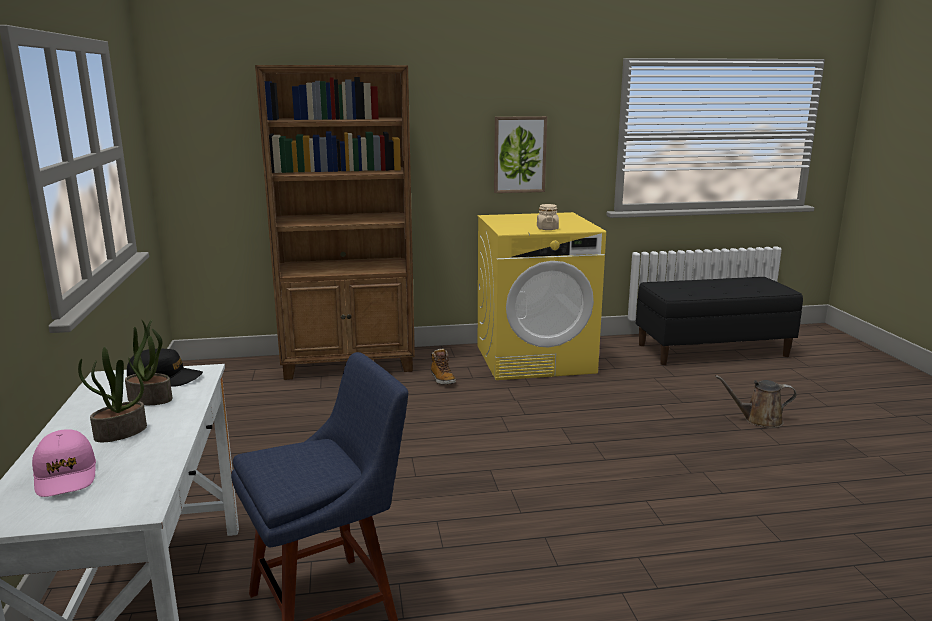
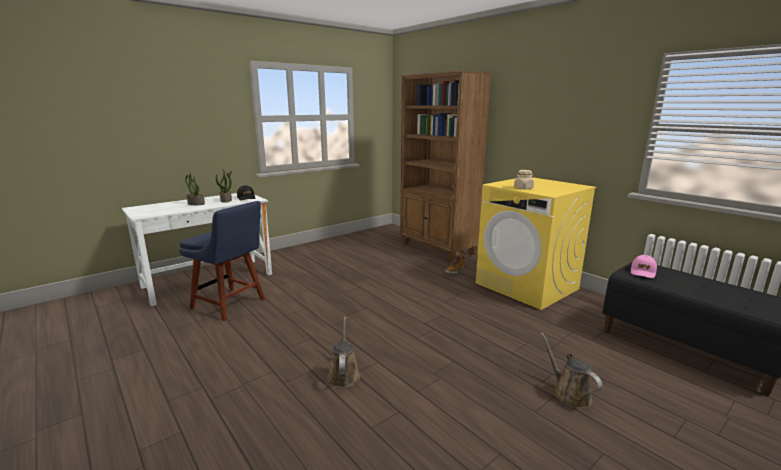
camera: 60 degrees right, 0 degrees up
(66, 475) = (163, 206): pink cap -> pink cap (643, 272)
(519, 154) = (561, 136): picture -> none
(663, 533) = (343, 374): none -> brown watering can

